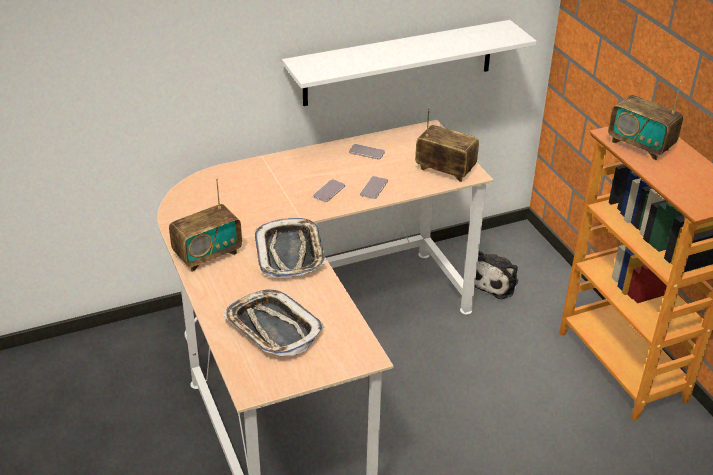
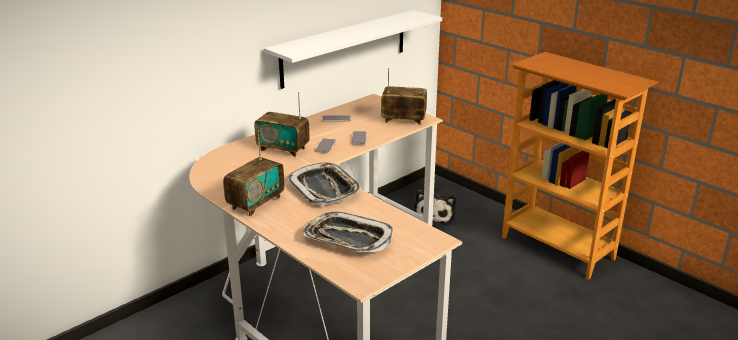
camera: 20 degrees left, 10 degrees down
(640, 145) = (552, 66): radio -> radio (283, 149)

